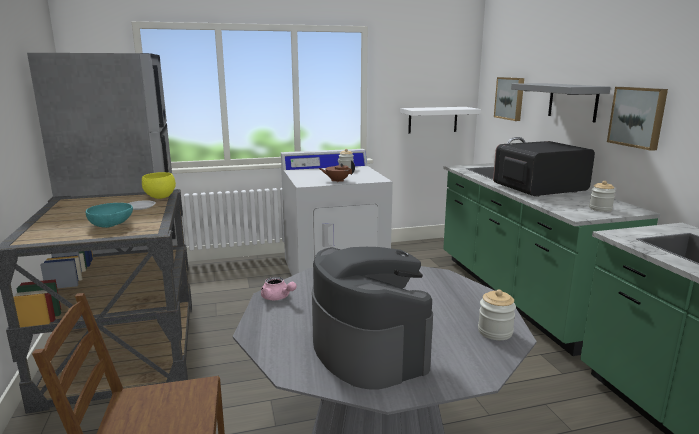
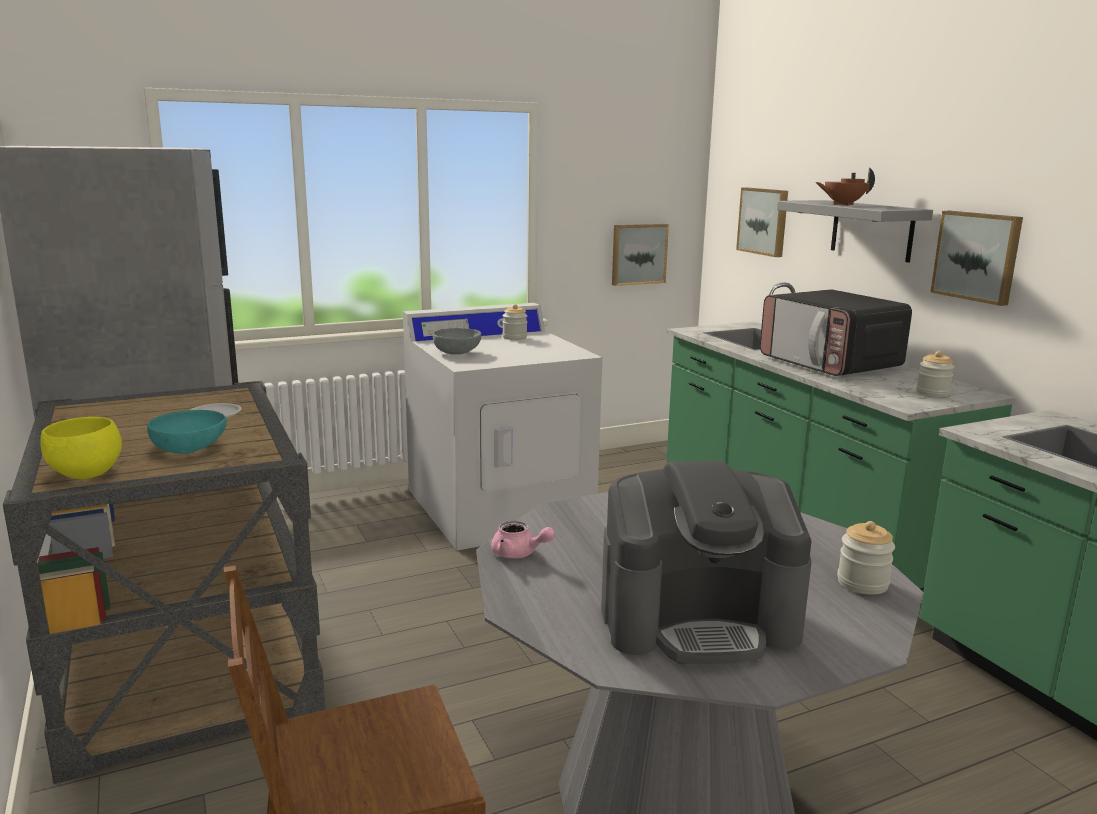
camera: 10 degrees left, 0 degrees up
(160, 197) = (238, 396): yellow bowl -> yellow bowl (86, 475)
(305, 176) = (457, 352): none -> grey bowl
(337, 181) = (514, 359): brown teapot -> brown teapot (843, 204)
(368, 348) = (698, 619): coffee machine -> coffee machine turned 120 degrees clockwise
(433, 120) = (638, 254): white shelf -> picture
(538, 189) = (830, 363): microwave -> microwave turned 90 degrees counterclockwise

